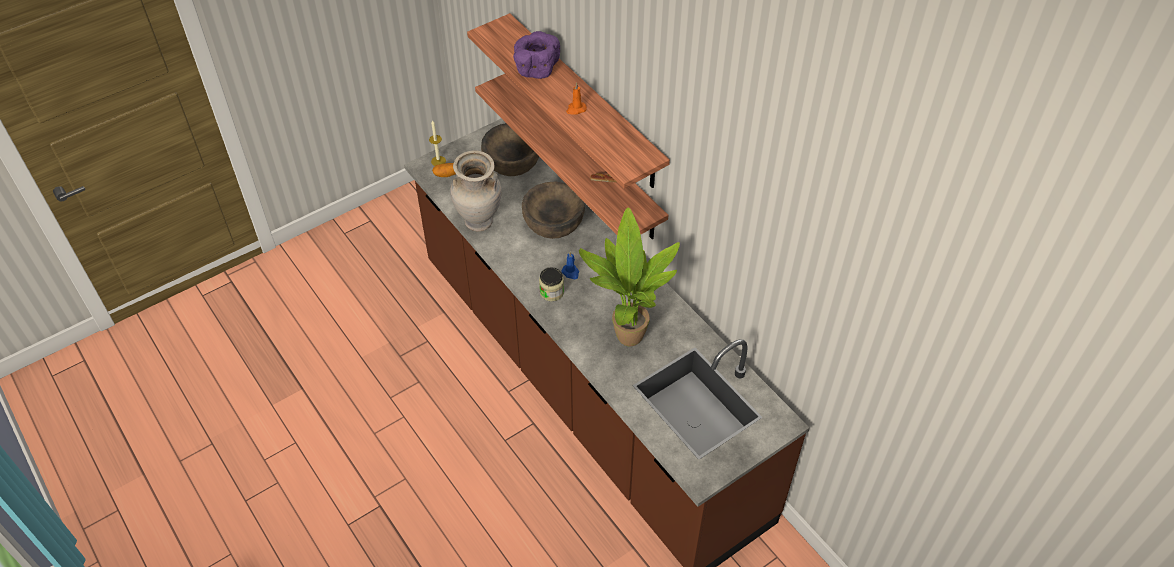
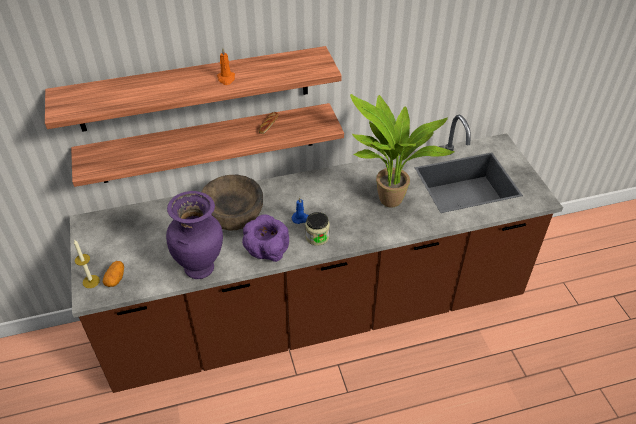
camera: 70 degrees left, 5 degrees down
(479, 223) = (201, 268): beige vase -> purple vase
(512, 161) = (135, 223): brown bowl -> none
(536, 68) = (148, 89): purple bowl -> purple bowl (266, 251)

